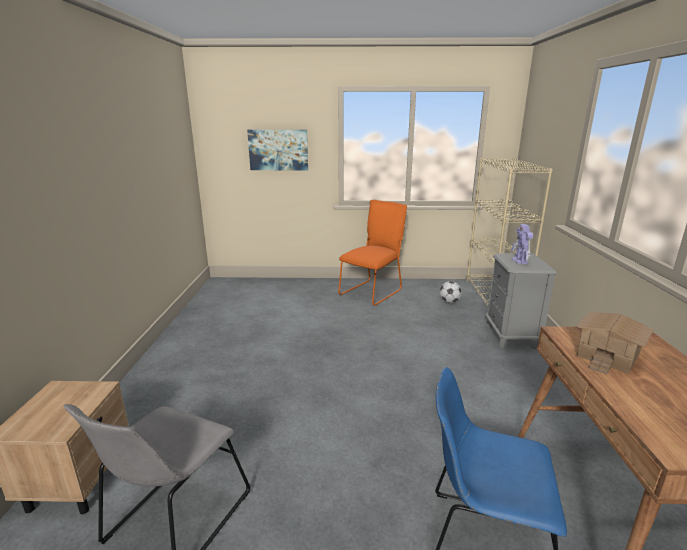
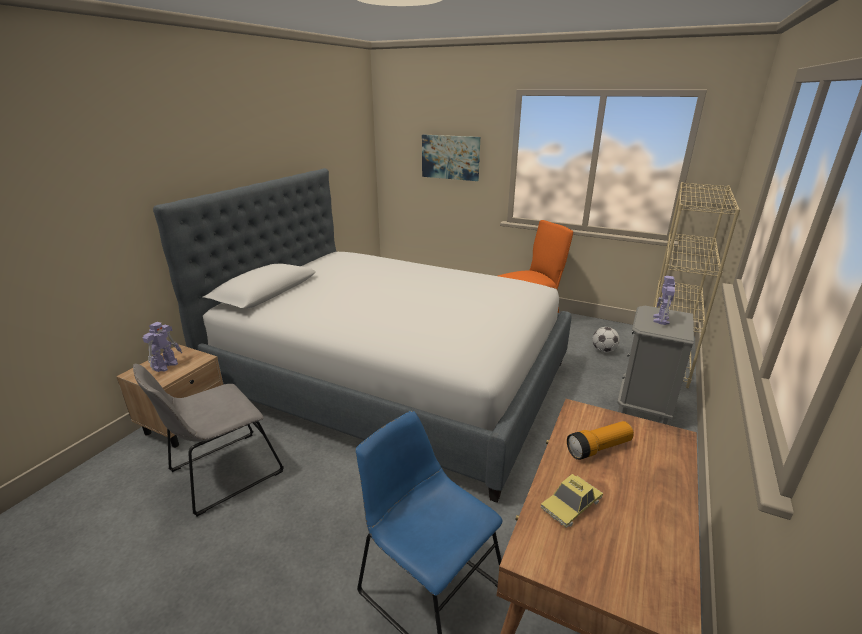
camera: 25 degrees right, 5 degrees up
(55, 408) = (167, 365): none -> toy robot
(294, 365) = (392, 378): none -> bed
(609, 355) = (598, 448): toy house -> flashlight
(647, 402) = (571, 505): none -> toy car

